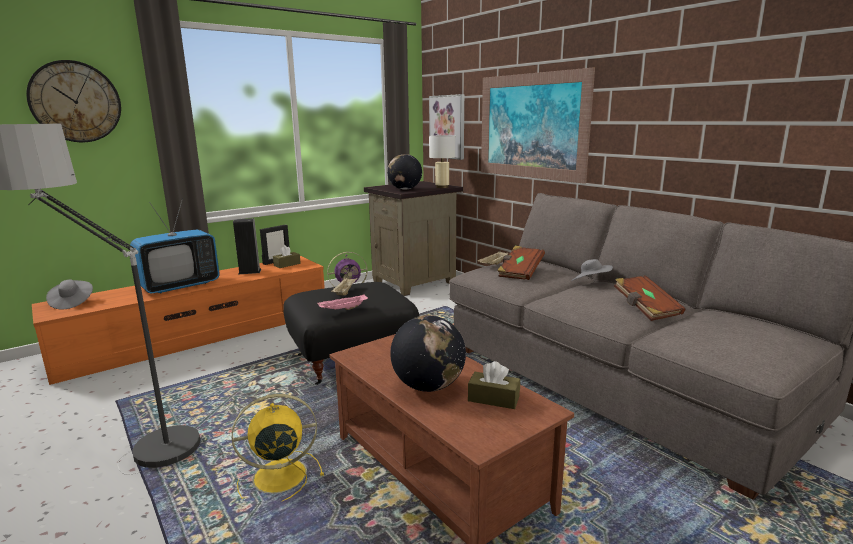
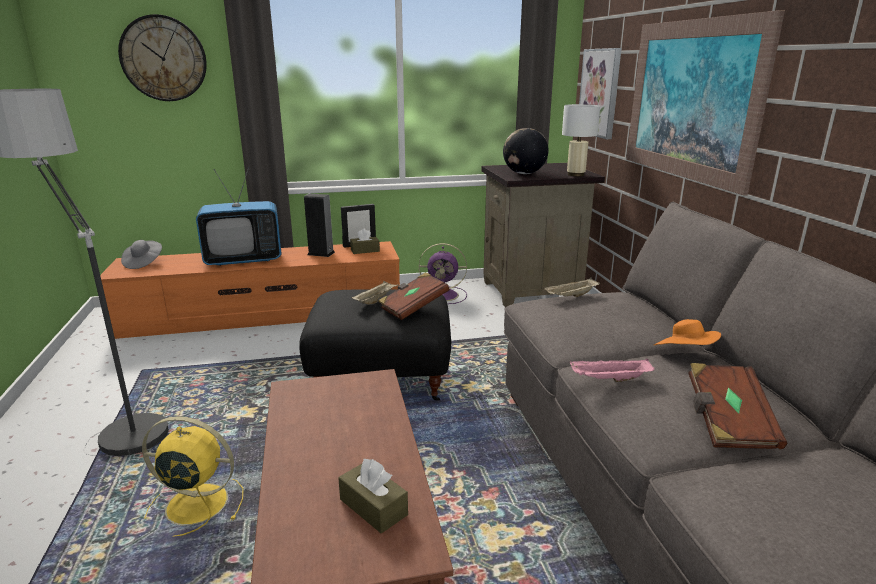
camera: 25 degrees right, 5 degrees up
(343, 309) = (351, 323): pink tray -> pink tray (609, 380)
(428, 386) = (321, 461): globe -> none
(520, 273) = (593, 316): brown book -> brown book (413, 308)
(590, 283) = (685, 354): grey hat -> orange hat

